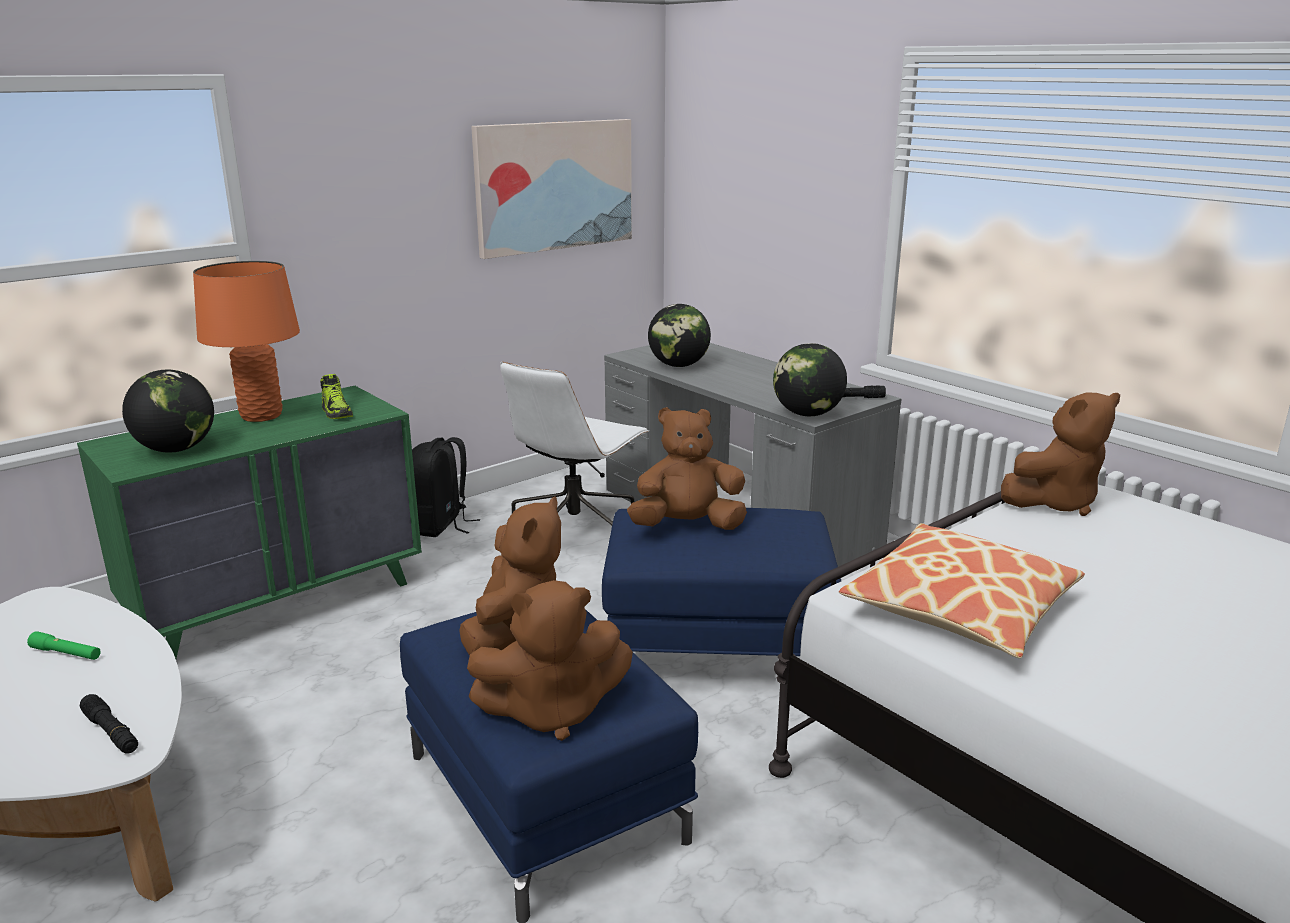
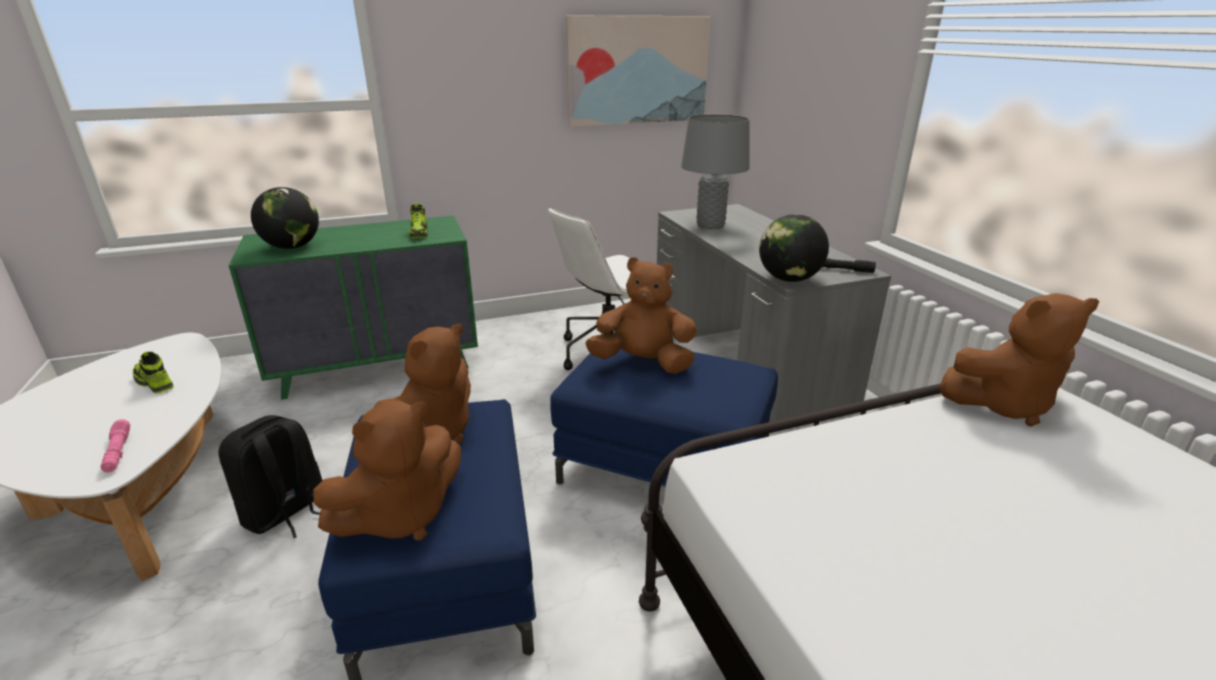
camera: 20 degrees right, 5 degrees up
(66, 653) = (154, 383): green flashlight -> shoe
(111, 732) = (118, 451): black flashlight -> pink flashlight
(261, 416) = (370, 230): orange table lamp -> none
(439, 526) = (519, 328): black backpack -> black backpack (286, 512)
(552, 711) = (401, 516): brown plush toy -> brown plush toy turned 45 degrees counterclockwise
(678, 365) = (710, 226): globe -> grey table lamp
(960, 608) = (818, 508): pillow -> none

